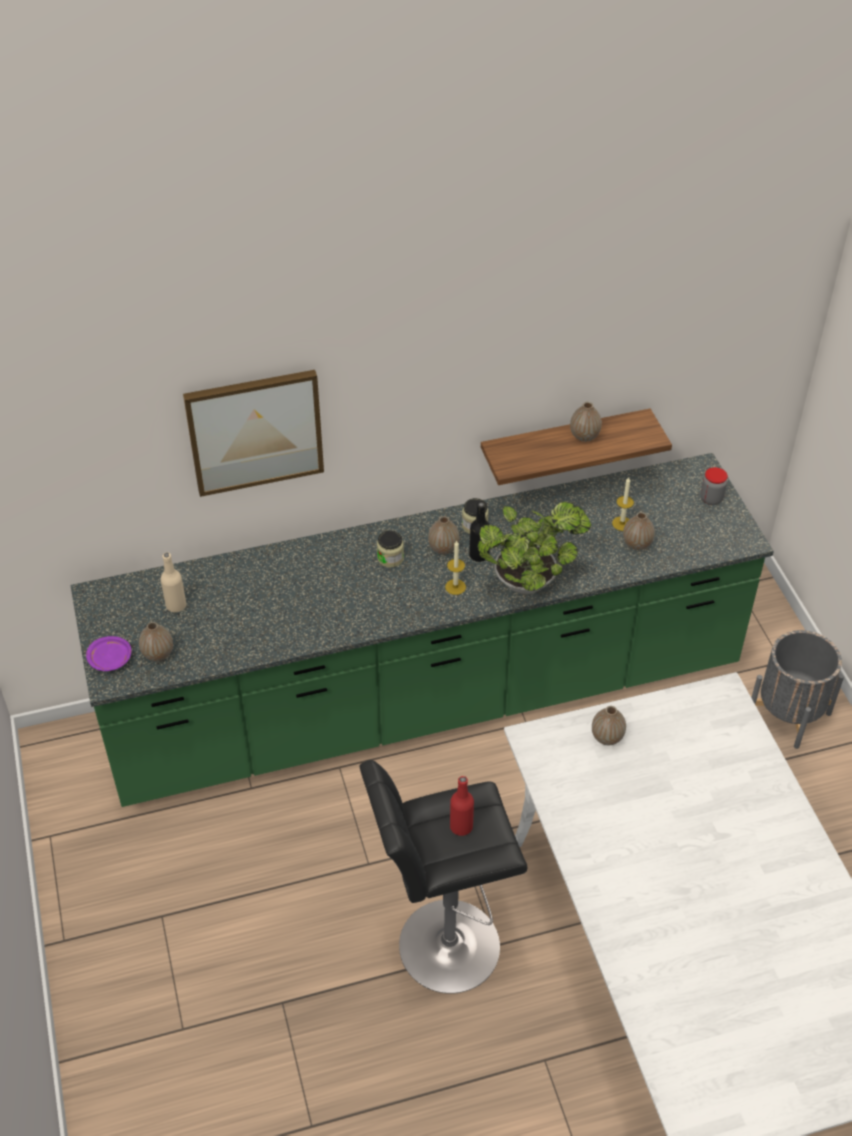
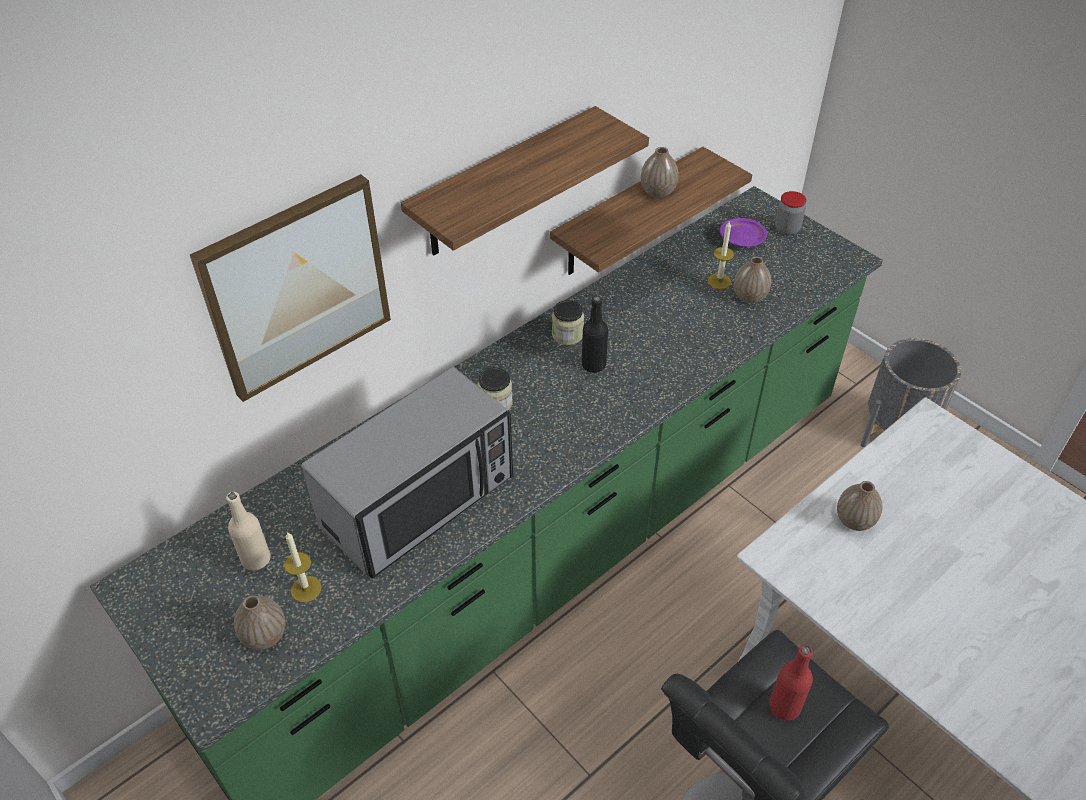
camera: 25 degrees left, 0 degrees up
(110, 659) = (199, 670): purple plate -> purple plate (742, 239)
(299, 607) = (419, 501): none -> microwave
(438, 398) = (504, 184): none -> shelf
(443, 548) = (549, 371): vase -> none
(455, 587) = (591, 409): candle -> candle (306, 589)
(529, 581) = (667, 374): potted plant -> none

